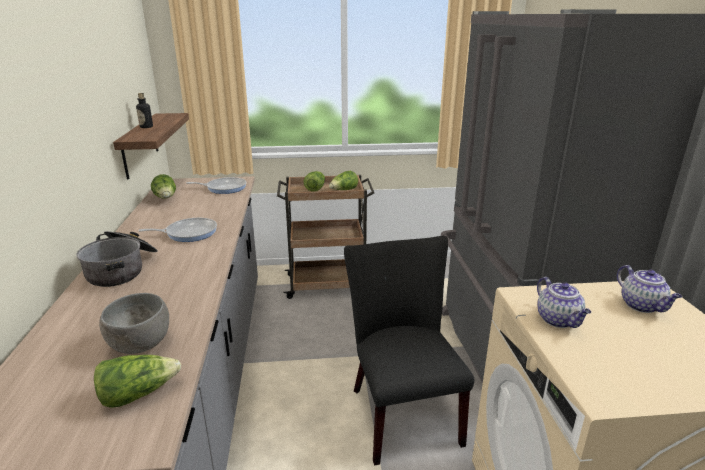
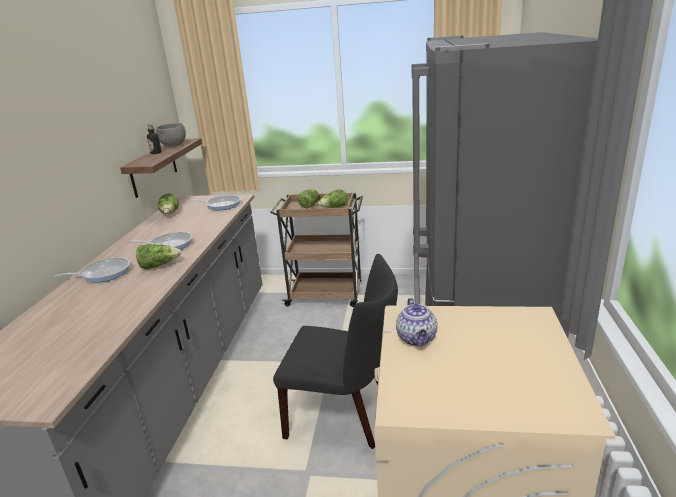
camera: 15 degrees right, 0 degrees up
(122, 269) = (103, 273): cooking pot -> frying pan
(138, 394) = (59, 369): lettuce -> lettuce (159, 265)
(139, 345) = (81, 333): grey bowl -> grey bowl (173, 145)
(400, 410) = (345, 415): black chair -> black chair turned 105 degrees clockwise
(642, 306) = (511, 331): teapot -> none

